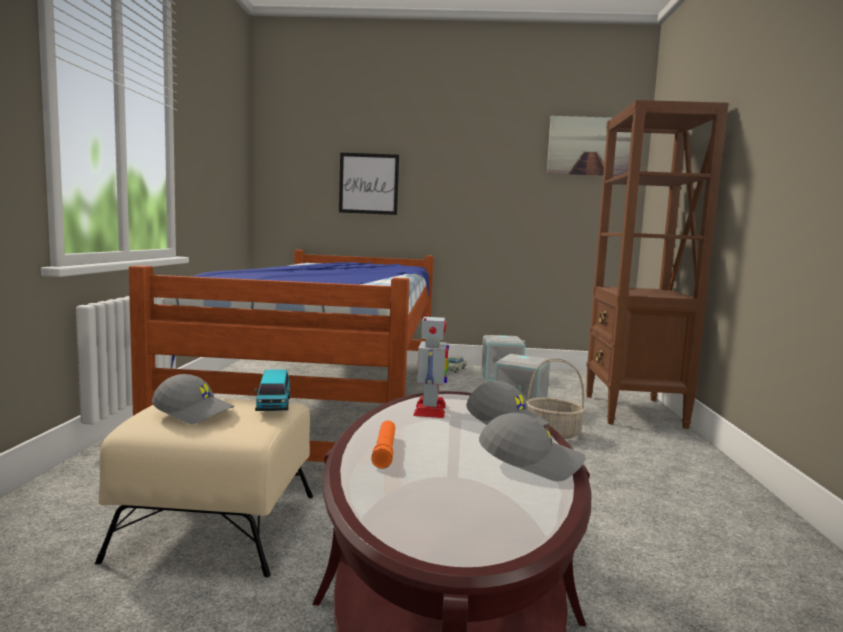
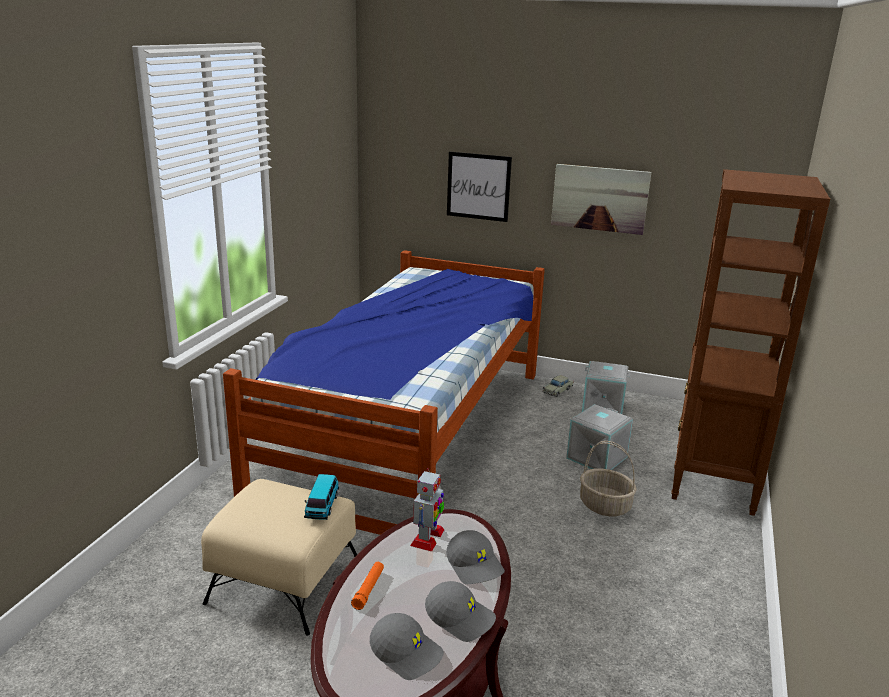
camera: 15 degrees right, 15 degrees up
(195, 412) = (264, 511): grey cap -> grey cap (407, 652)
(590, 146) = (734, 158): picture -> picture (599, 198)

